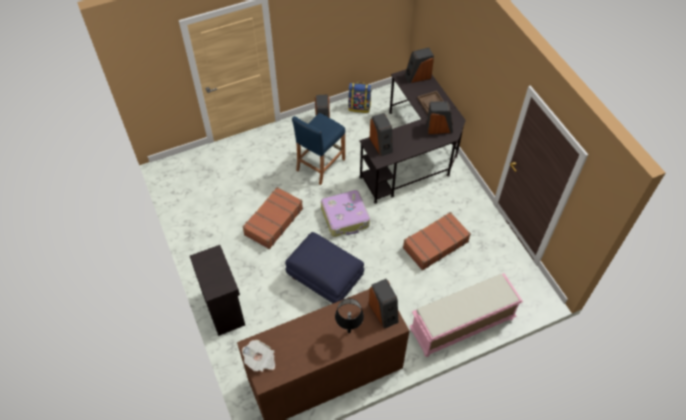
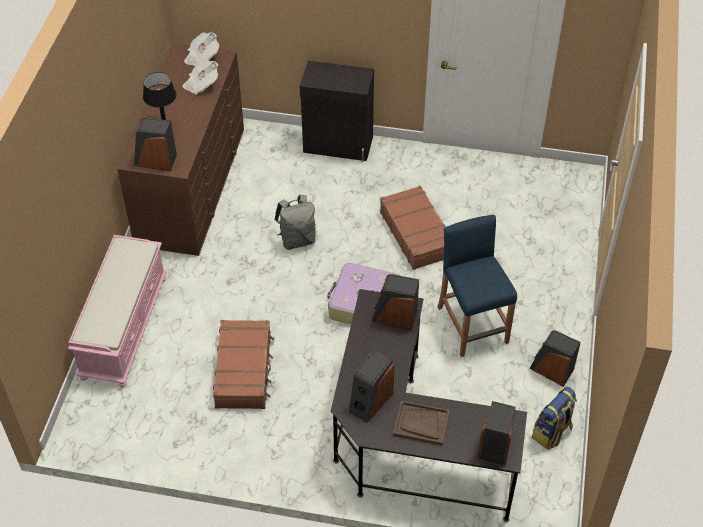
camera: 125 degrees right, 5 degrees down
(290, 338) = (201, 84): none -> newspaper
(324, 279) = (297, 240): blue ottoman -> grey backpack

